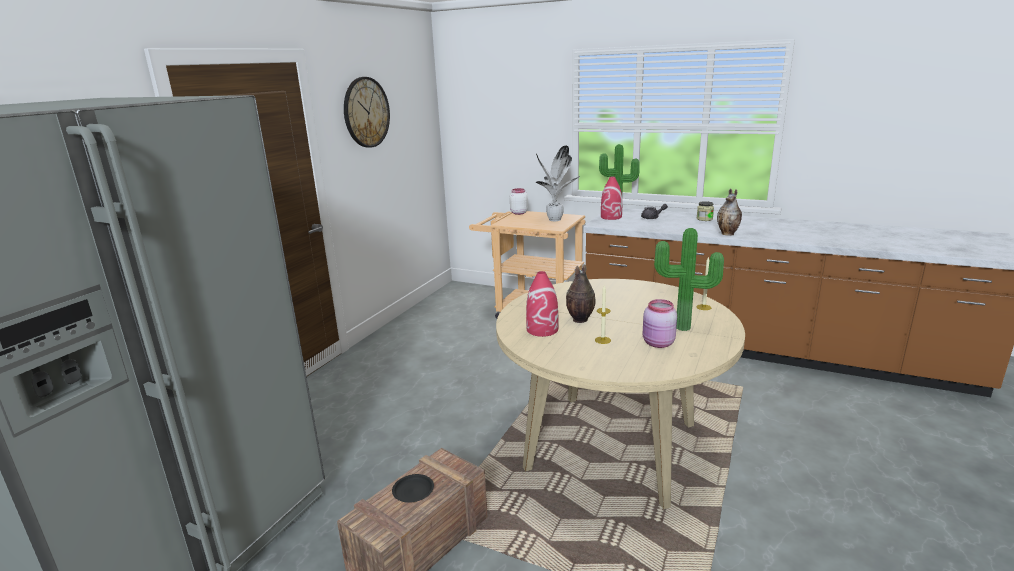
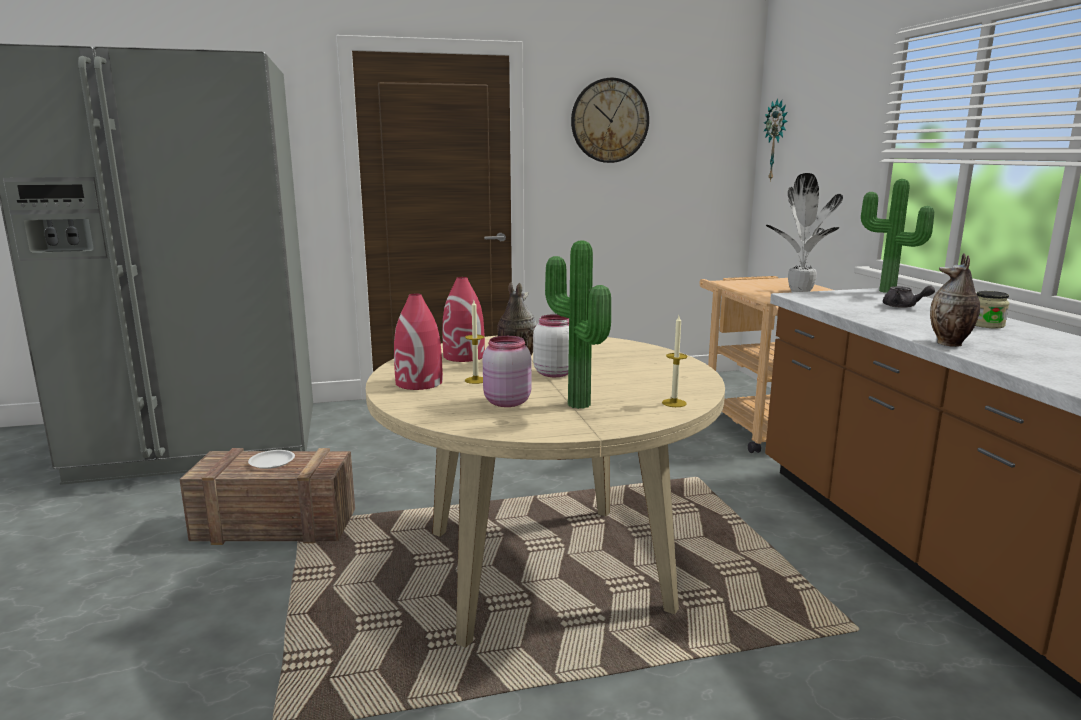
camera: 50 degrees right, 5 degrees down
(413, 491) = (271, 462): black plate -> white plate
(463, 116) = (776, 140): none -> wall clock
(518, 213) = (778, 278): white jar -> white jar (554, 373)
(611, 217) = (845, 294): red vase -> red vase (419, 383)

